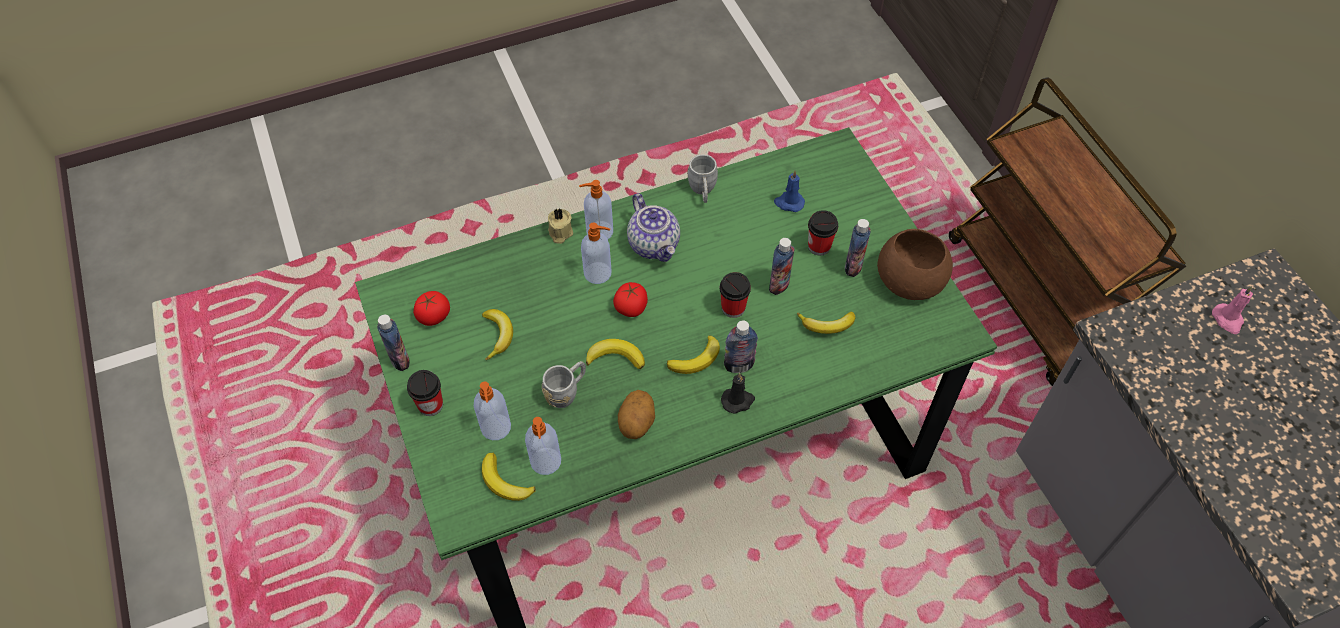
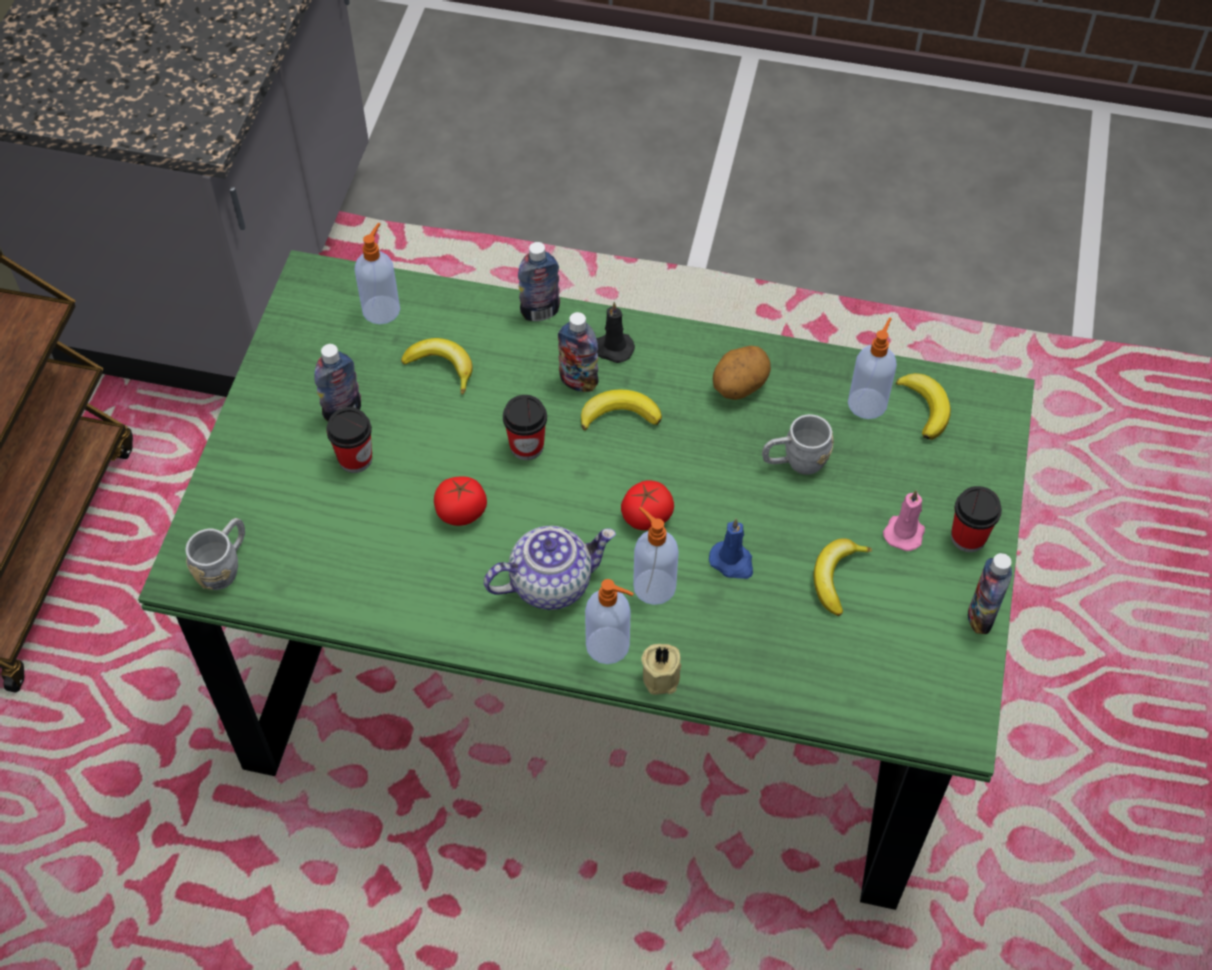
camera: 145 degrees left, 0 degrees up
(434, 316) = (906, 652): tomato -> tomato (461, 512)
(496, 428) = (903, 468): soap dispenser -> soap dispenser (382, 309)
(616, 357) = (710, 469): banana -> none
(654, 244) = (551, 582): teapot -> teapot turned 60 degrees clockwise
(702, 191) = (423, 621): grey mug -> grey mug (225, 566)
(779, 285) = (449, 441): bottle -> bottle (540, 312)
(789, 203) = (332, 536): blue candle -> blue candle (732, 562)
(908, 279) = (299, 362): brown bowl -> none
(1227, 320) = (85, 89): pink candle -> pink candle (904, 531)

